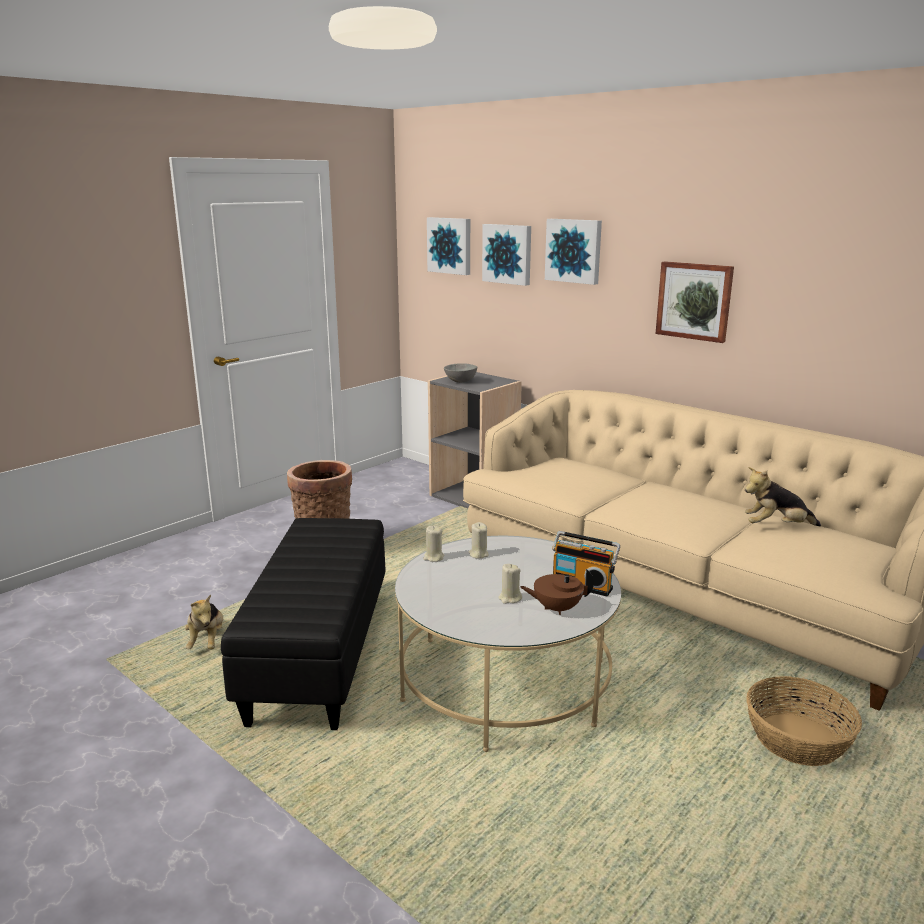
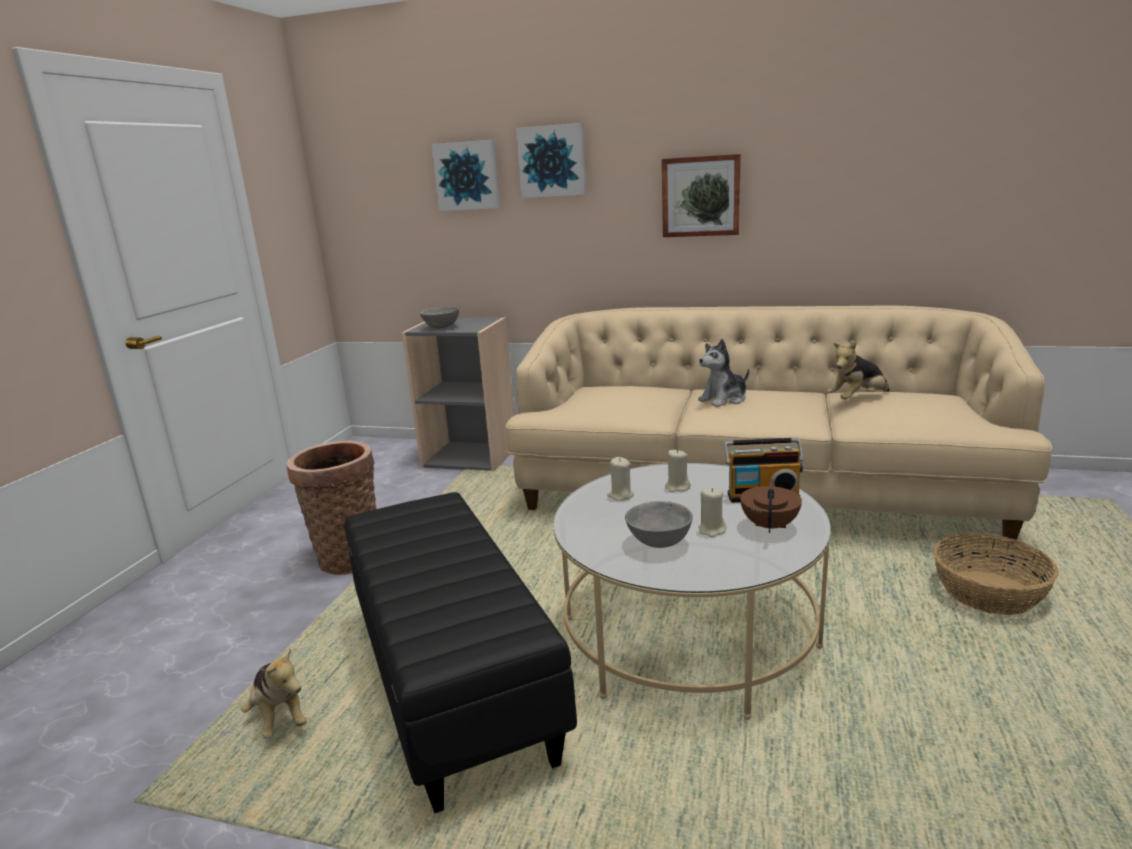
camera: 25 degrees left, 0 degrees up
(433, 557) = (576, 512): beige candle -> beige candle (677, 487)
(450, 245) = (387, 176): picture -> none
(461, 595) = (658, 543): none -> grey bowl
(556, 608) = (770, 526): brown teapot -> brown teapot turned 135 degrees clockwise
(652, 497) = (724, 399): none -> plush toy

